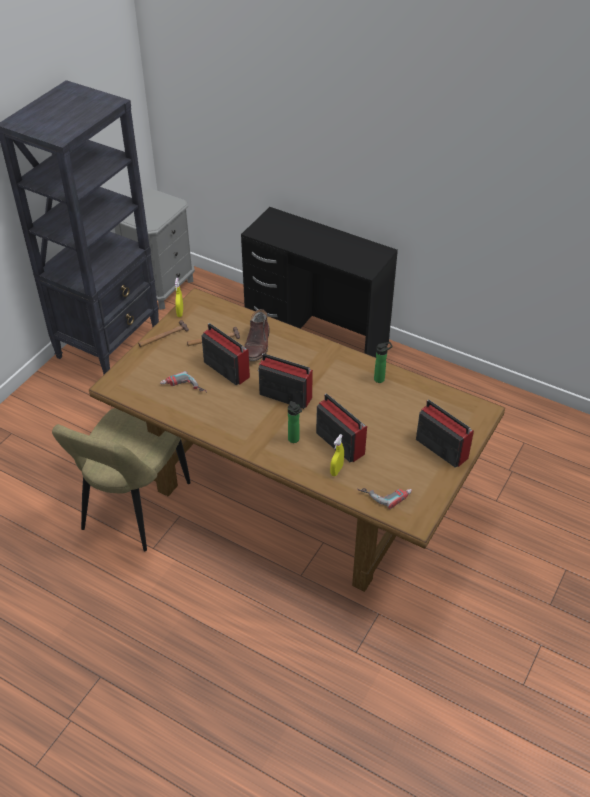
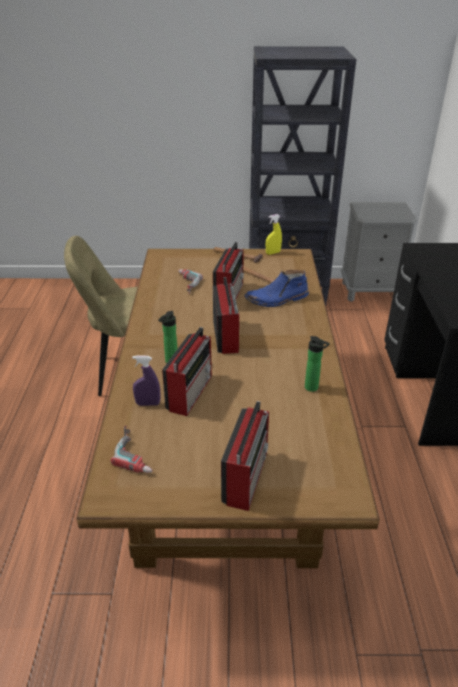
camera: 60 degrees right, 10 degrees down
(257, 345) = (277, 299): brown boot -> blue boot
(336, 470) = (148, 404): yellow spray bottle -> purple spray bottle

